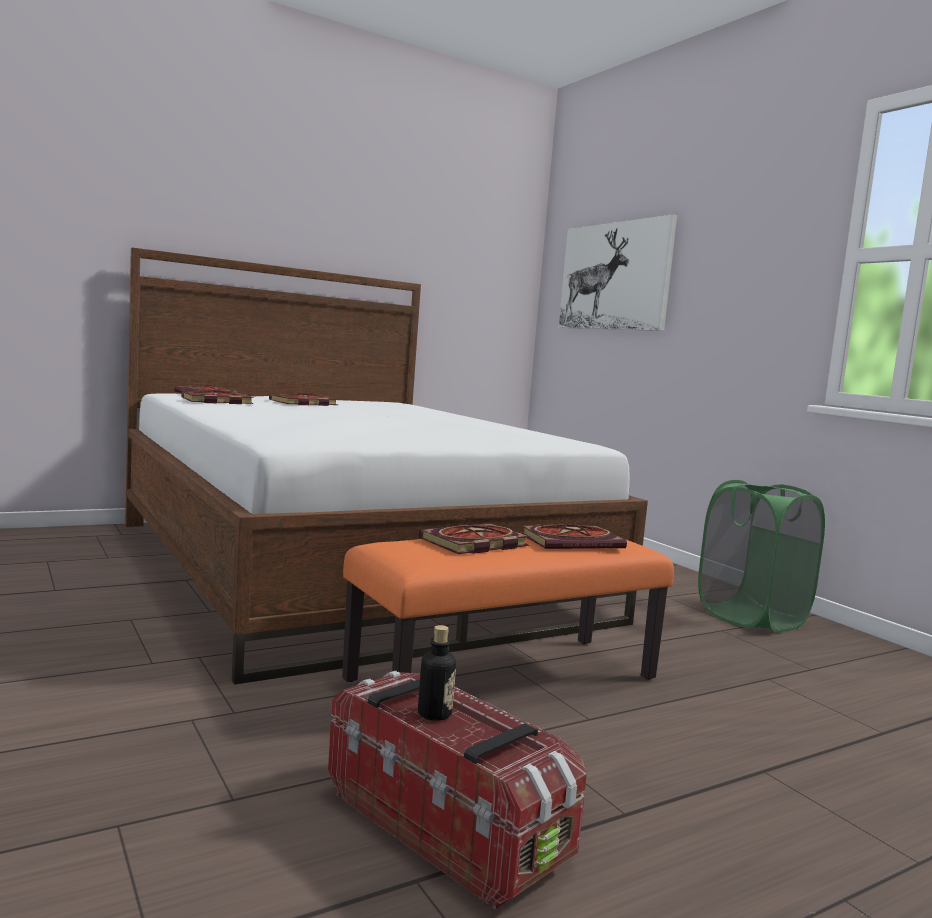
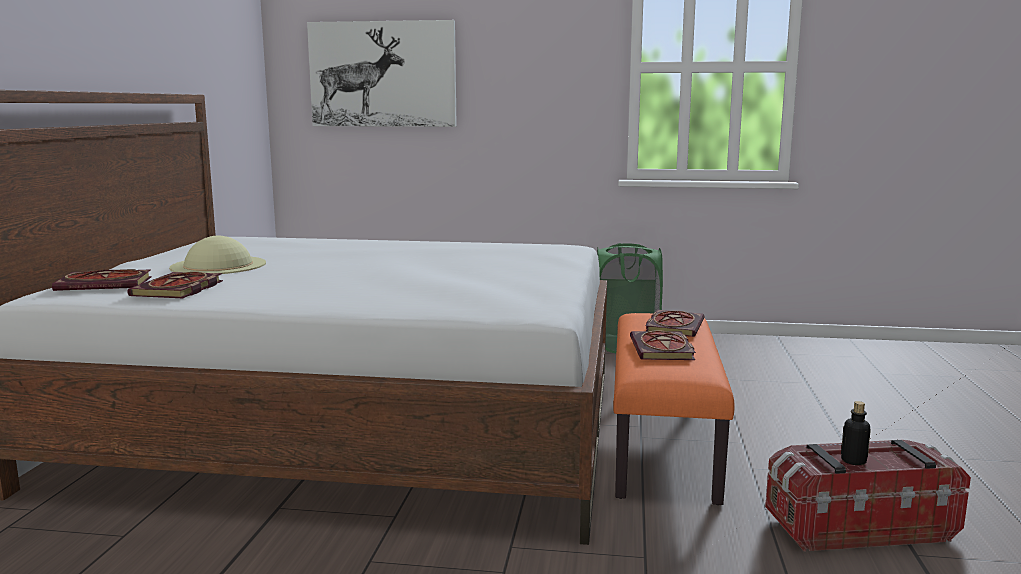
camera: 50 degrees left, 5 degrees up
(303, 403) = (218, 265): book -> beige hat

